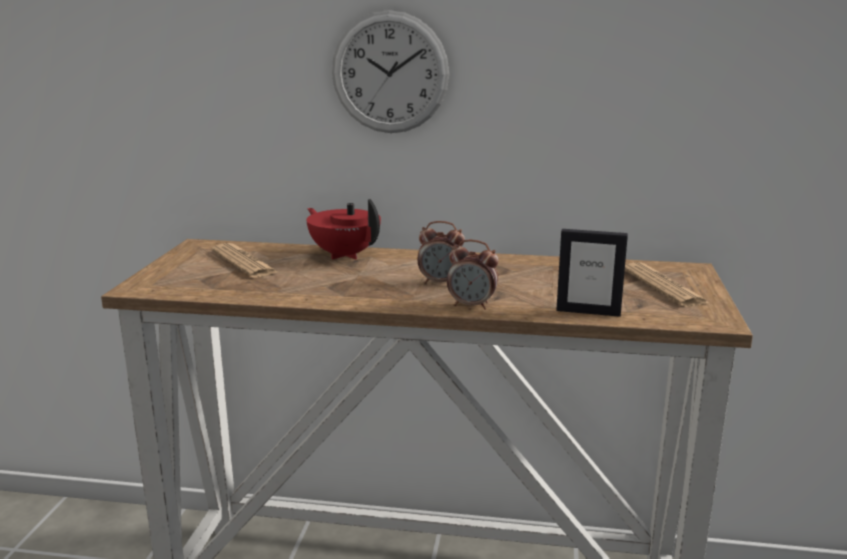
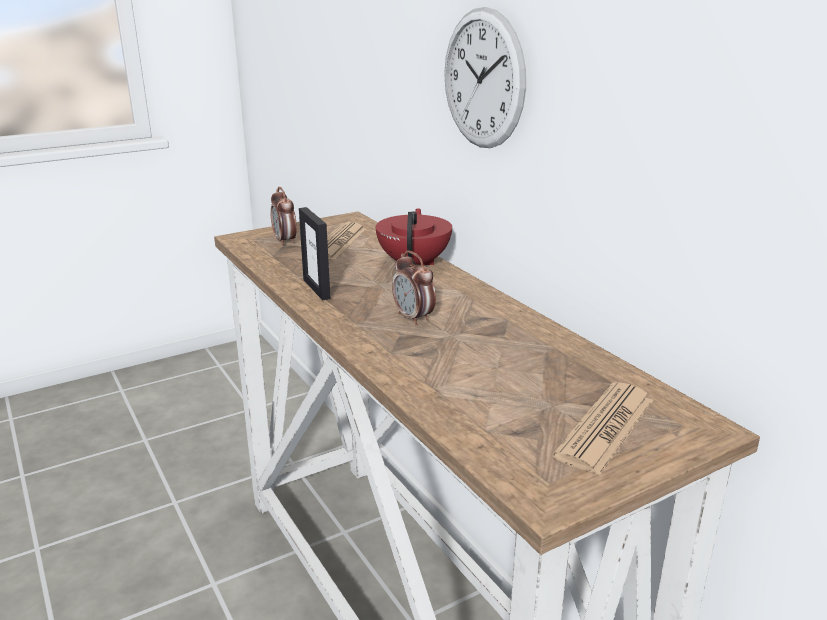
camera: 50 degrees right, 5 degrees up
(472, 305) = (377, 350): alarm clock -> alarm clock (285, 241)
(588, 312) = (449, 409): picture frame -> picture frame (317, 289)

